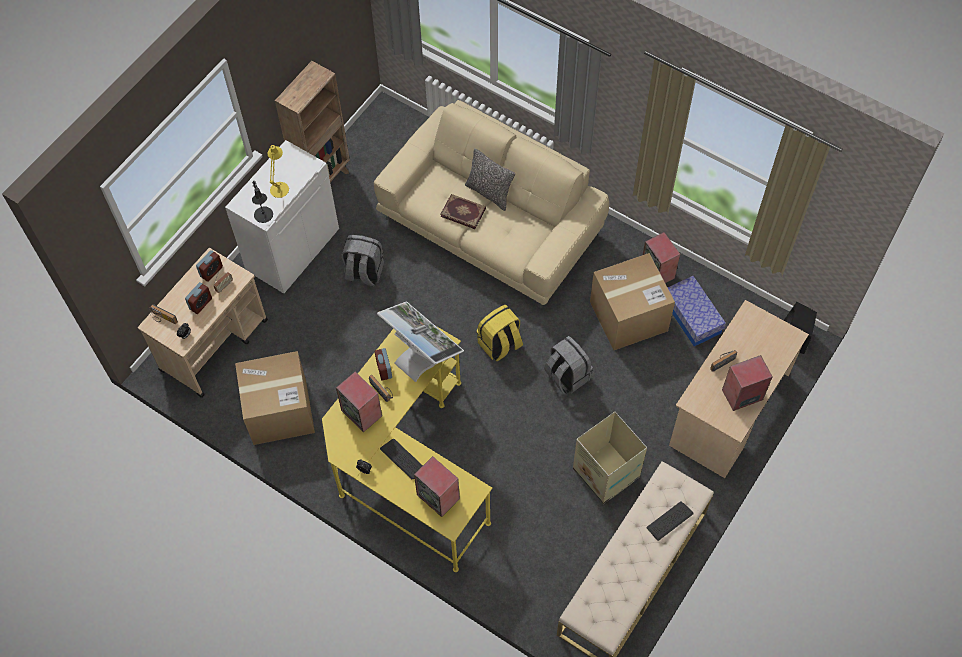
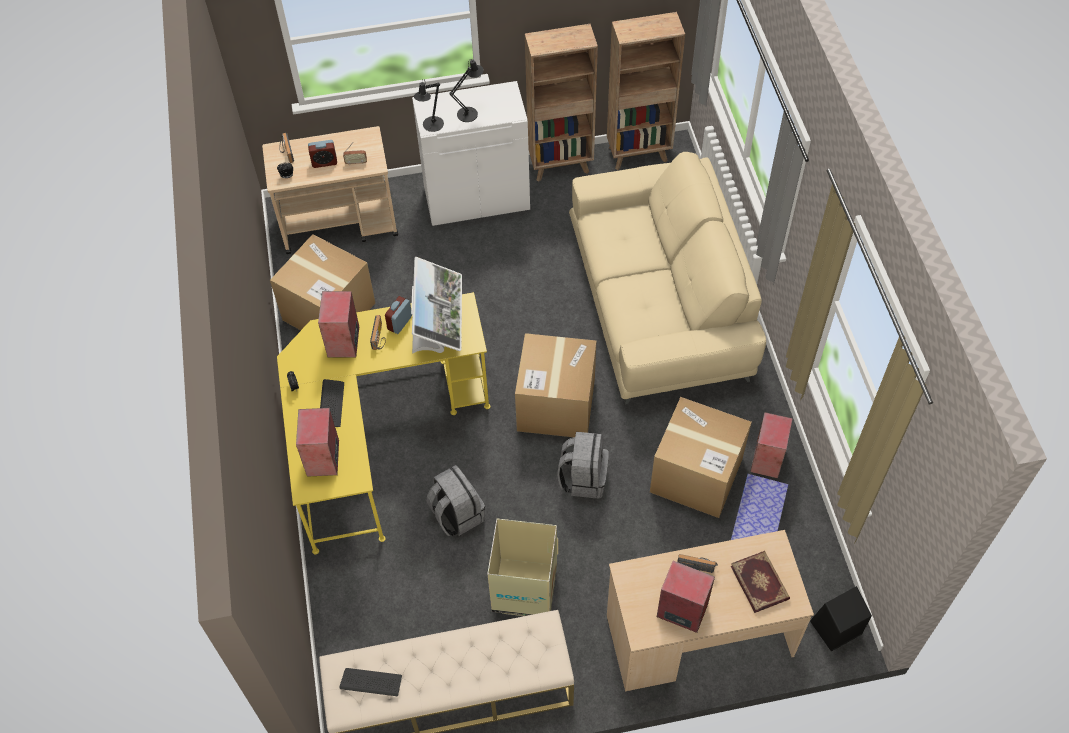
camera: 45 degrees right, 5 degrees down
(211, 271) = (359, 145): alarm clock -> none
(280, 187) = (470, 113): yellow table lamp -> black table lamp
(364, 272) = (511, 259): grey backpack -> grey backpack (456, 514)
(368, 133) = (639, 154): none -> brown bookcase
(463, 212) = (625, 260): book -> book (760, 582)
(489, 193) = (665, 262): pillow -> none
(500, 345) = (556, 405): yellow backpack -> cardboard box
(669, 521) = (502, 666): keyboard -> keyboard (371, 682)

